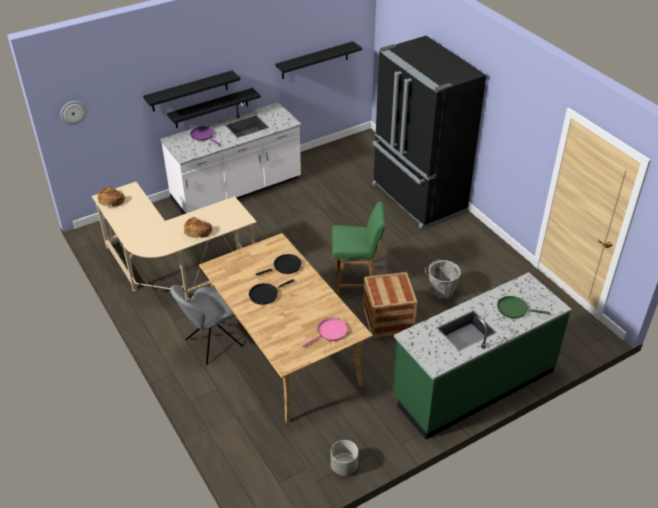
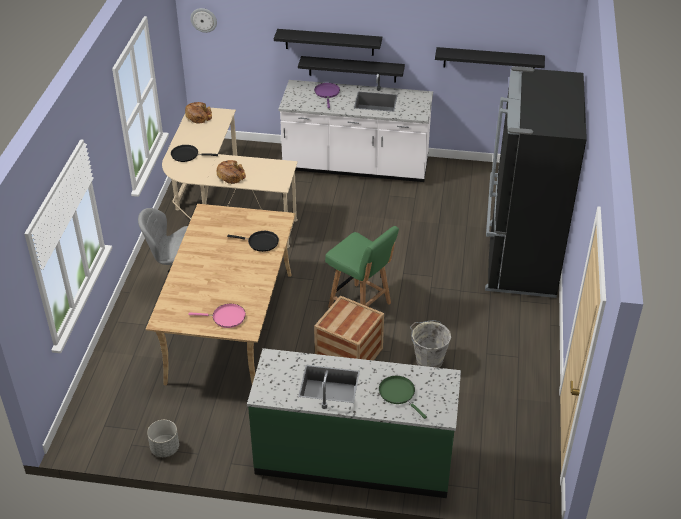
camera: 40 degrees right, 0 degrees up
(265, 294) = (216, 256): black frying pan -> black frying pan (187, 155)

